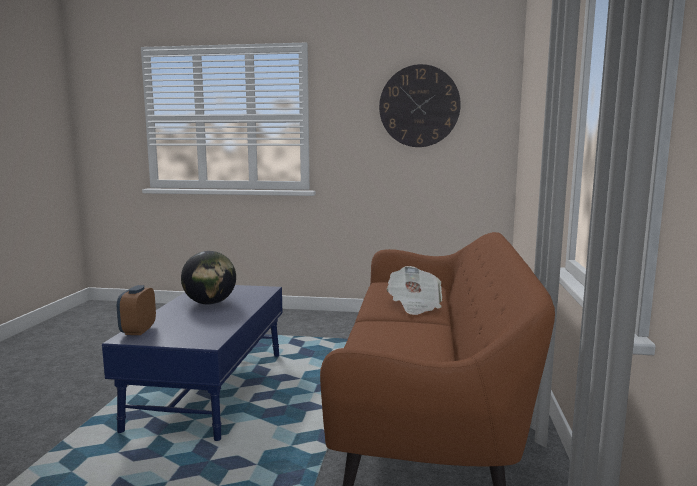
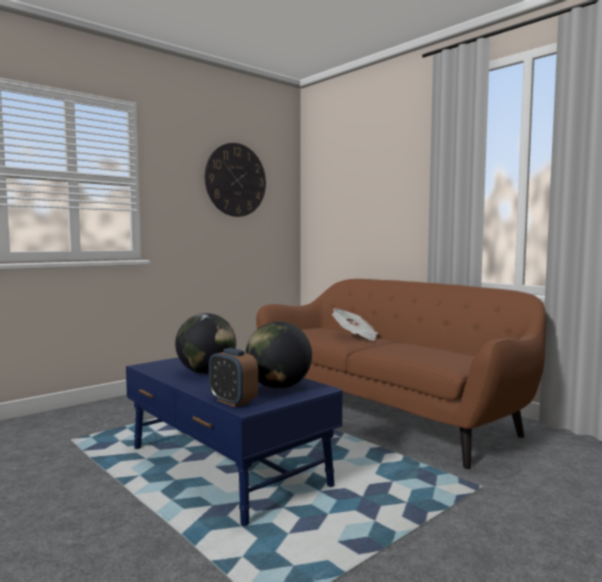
camera: 50 degrees left, 5 degrees down
(194, 331) = (278, 387): none -> globe

